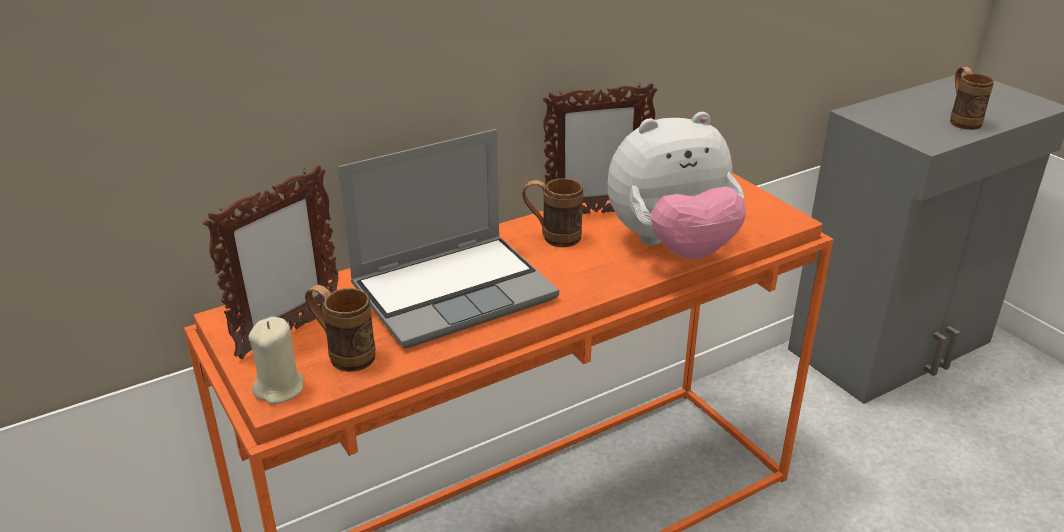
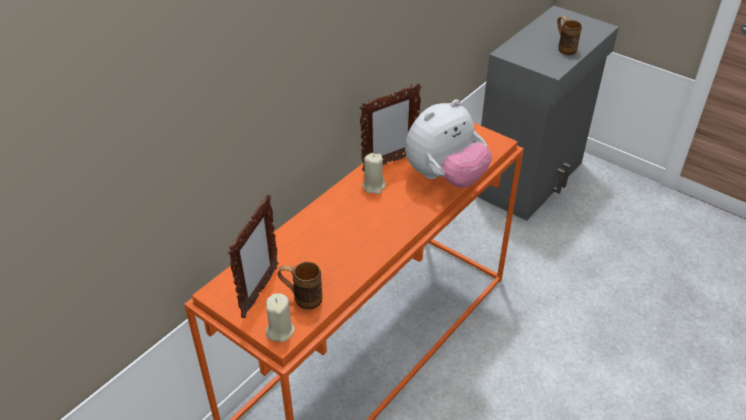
camera: 20 degrees left, 10 degrees up
(454, 291) = (339, 239): laptop -> none
(552, 237) = (374, 186): brown mug -> beige candle

